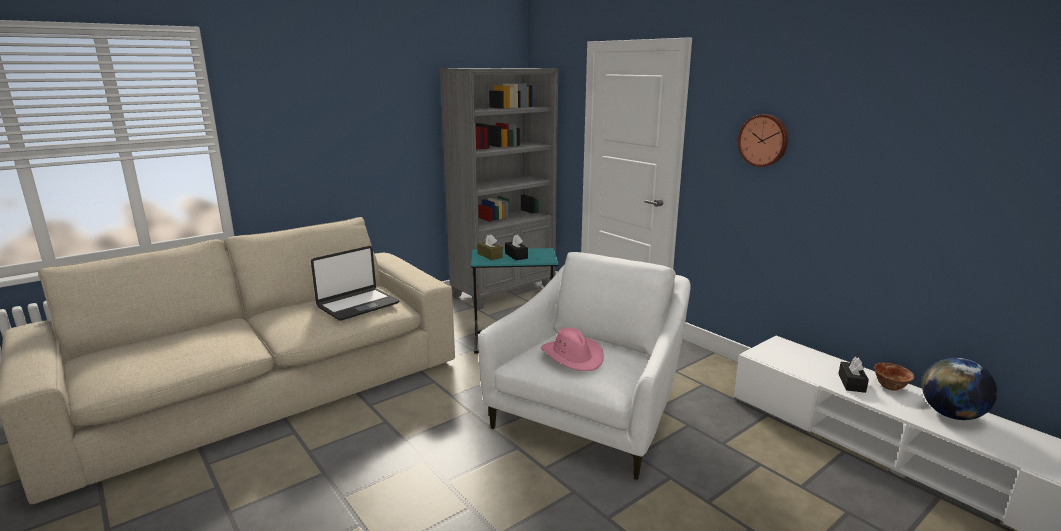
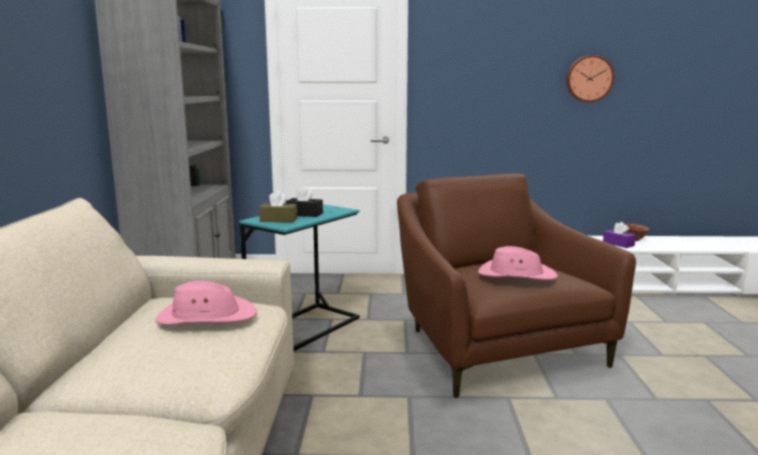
camera: 50 degrees left, 5 degrees down
(357, 305) = (206, 317): laptop -> pink hat
(591, 414) = (493, 346): white armchair -> brown armchair
(764, 140) = (496, 63): wall clock -> wall clock (589, 78)
(851, 383) = (618, 244): black tissue box -> purple tissue box
(951, 415) = (680, 242): globe -> none

